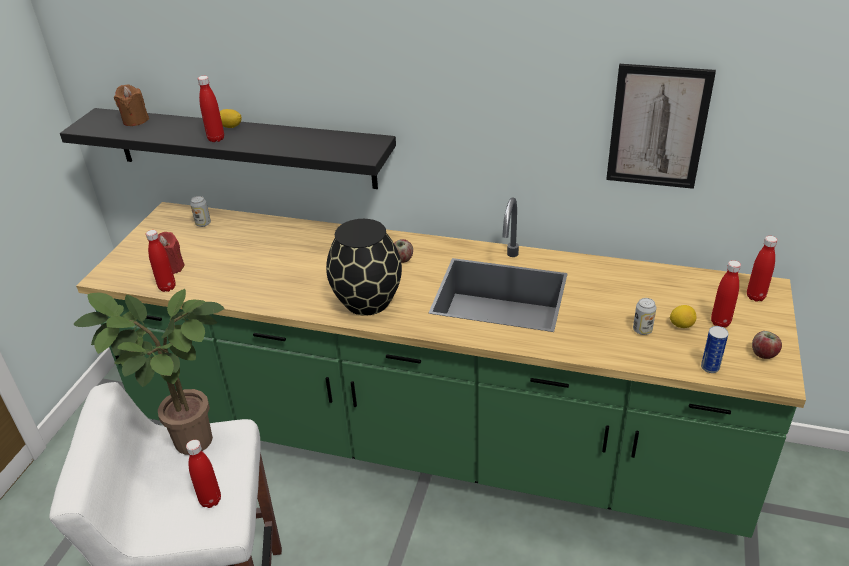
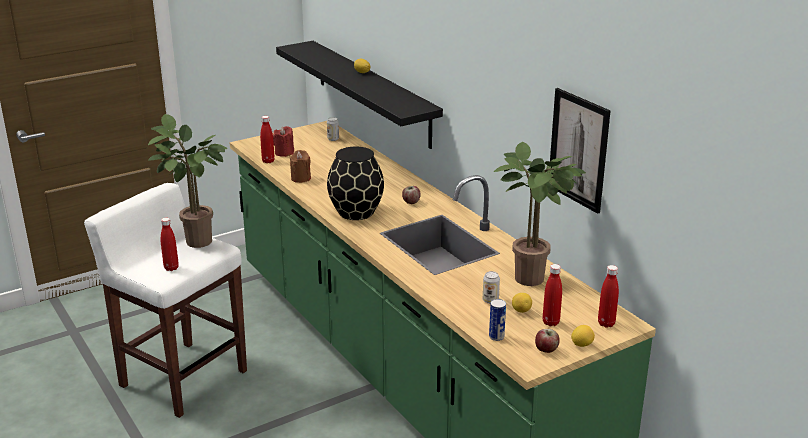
camera: 40 degrees right, 10 degrees down
(135, 120) = (321, 53): brown candle -> brown candle (301, 178)
(216, 139) = (343, 75): red bottle -> none
(637, 284) = (535, 279): none -> potted plant
(775, 330) = (581, 344): none -> lemon

